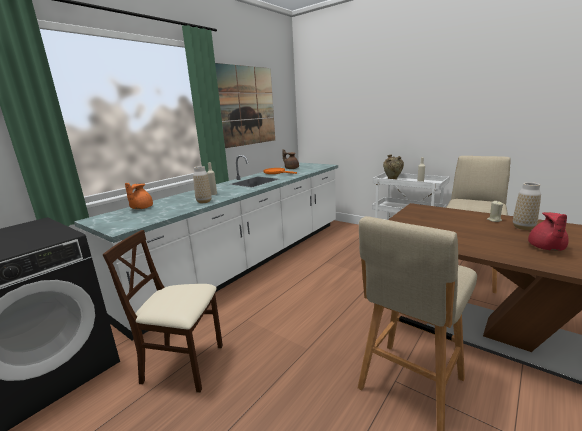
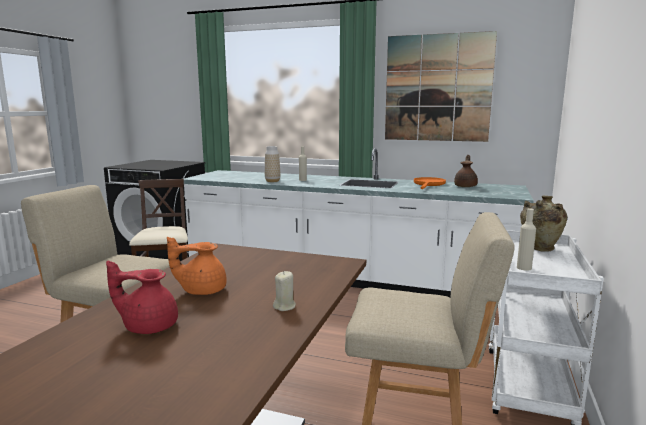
camera: 70 degrees right, 5 degrees down
(141, 208) = (250, 174): orange teapot -> orange teapot (202, 290)
(523, 227) = (246, 324): vase -> none

